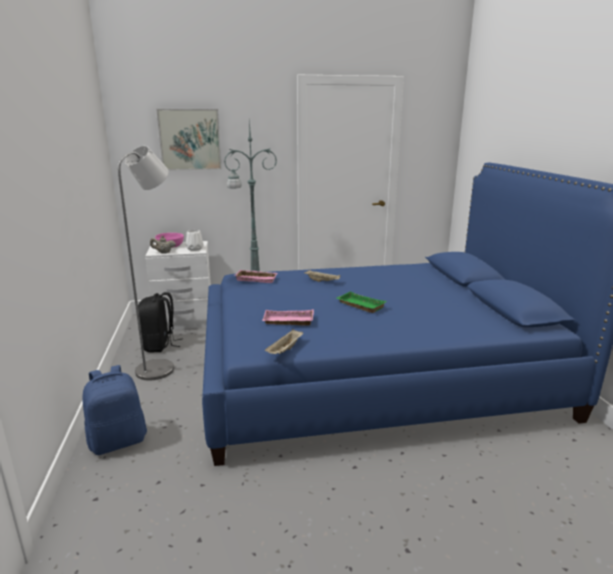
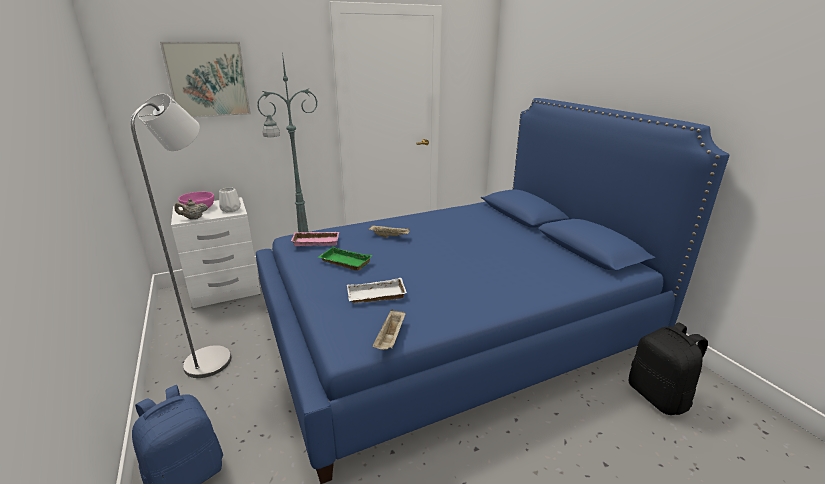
camera: 15 degrees left, 5 degrees up
(159, 345) = (204, 327): black backpack -> black backpack (659, 396)
(287, 321) = (375, 296): pink tray -> white tray
(359, 305) = (443, 263): green tray -> green tray (344, 262)

